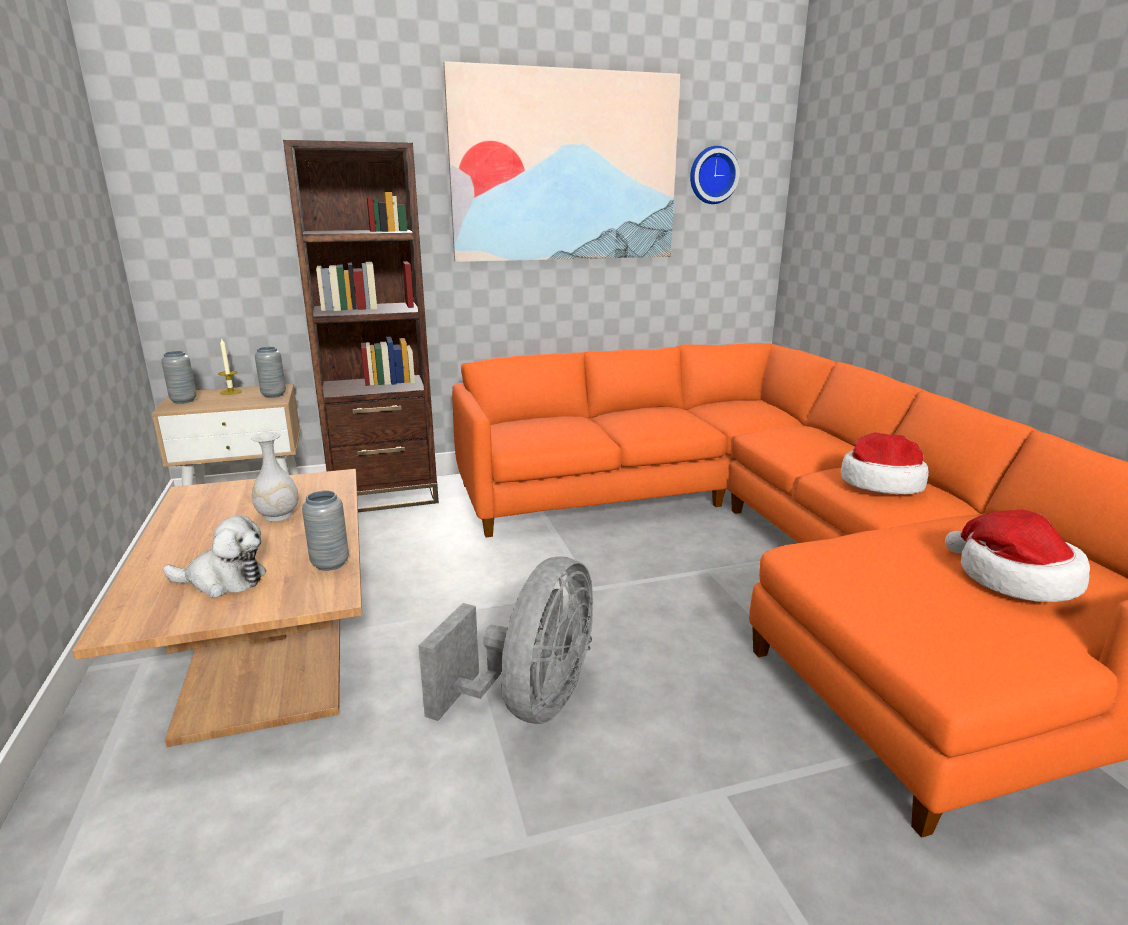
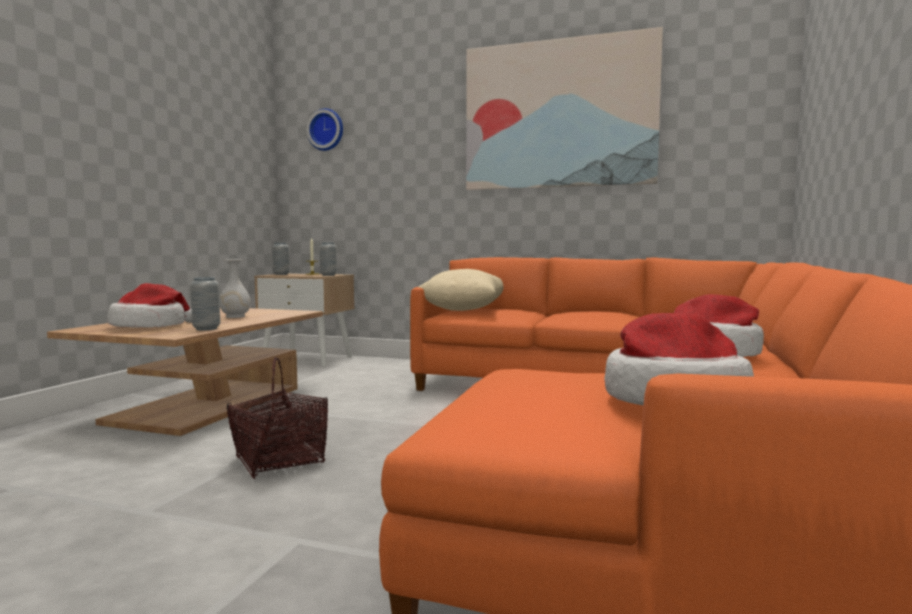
camera: 35 degrees right, 15 degrees down
(223, 580) = (151, 326): plush toy -> hat
(384, 495) = (394, 364): brown bookcase -> none
(513, 430) = (463, 310): none -> beige pillow
(530, 702) = (280, 461): grey fan -> basket
(712, 175) = (703, 109): wall clock -> wall clock (326, 130)

